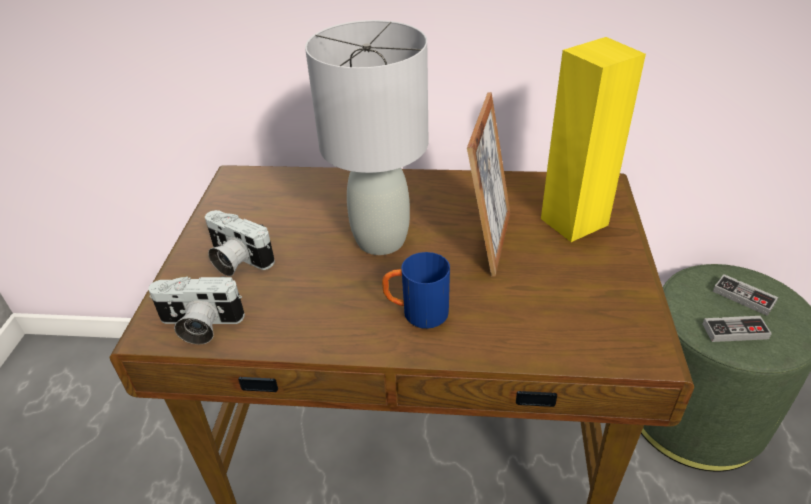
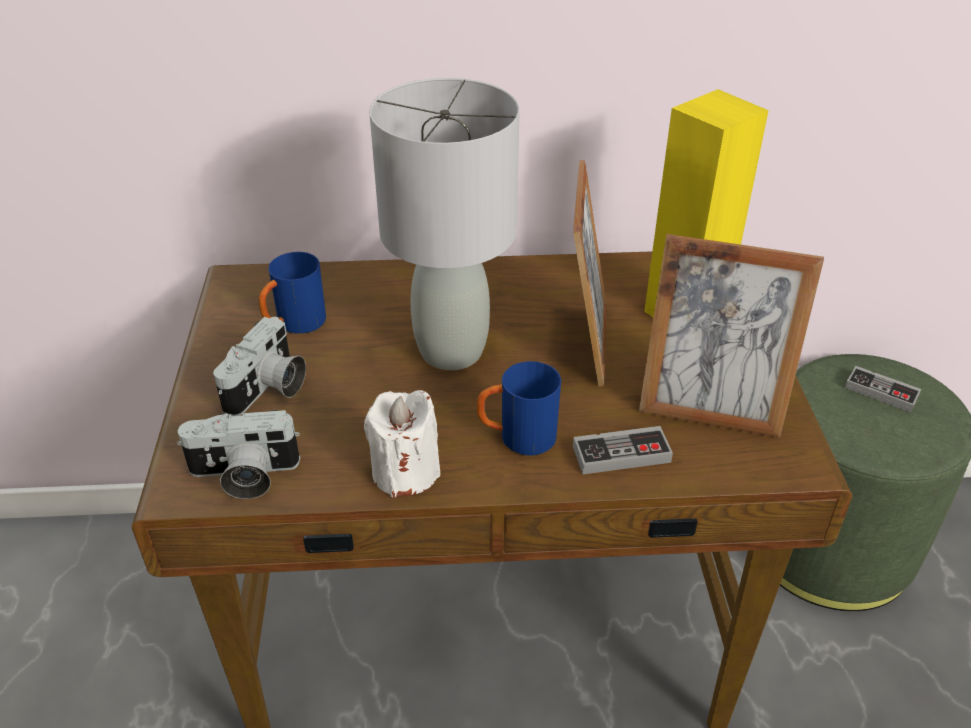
camera: 10 degrees left, 0 degrees up
(236, 260) = (268, 390): camera -> camera turned 90 degrees counterclockwise
(268, 212) = (294, 325): none -> blue mug
(322, 333) = (405, 472): none -> white candle
(580, 304) = (710, 411): none -> picture frame
(735, 331) = (876, 434): game controller -> game controller (621, 454)

